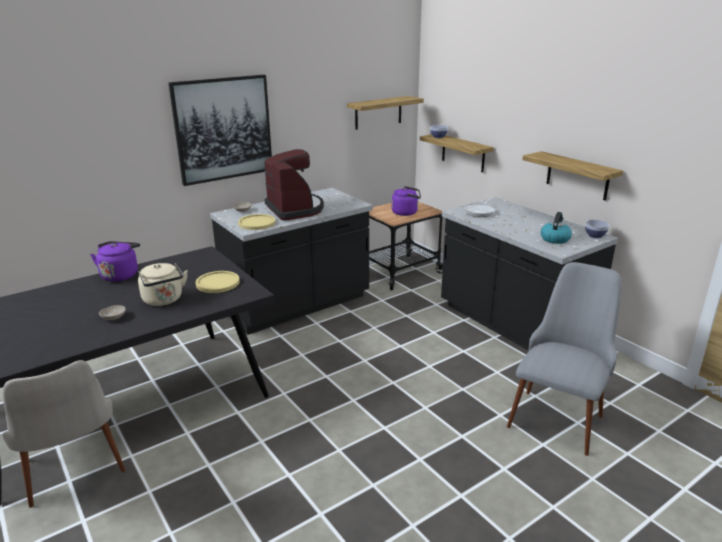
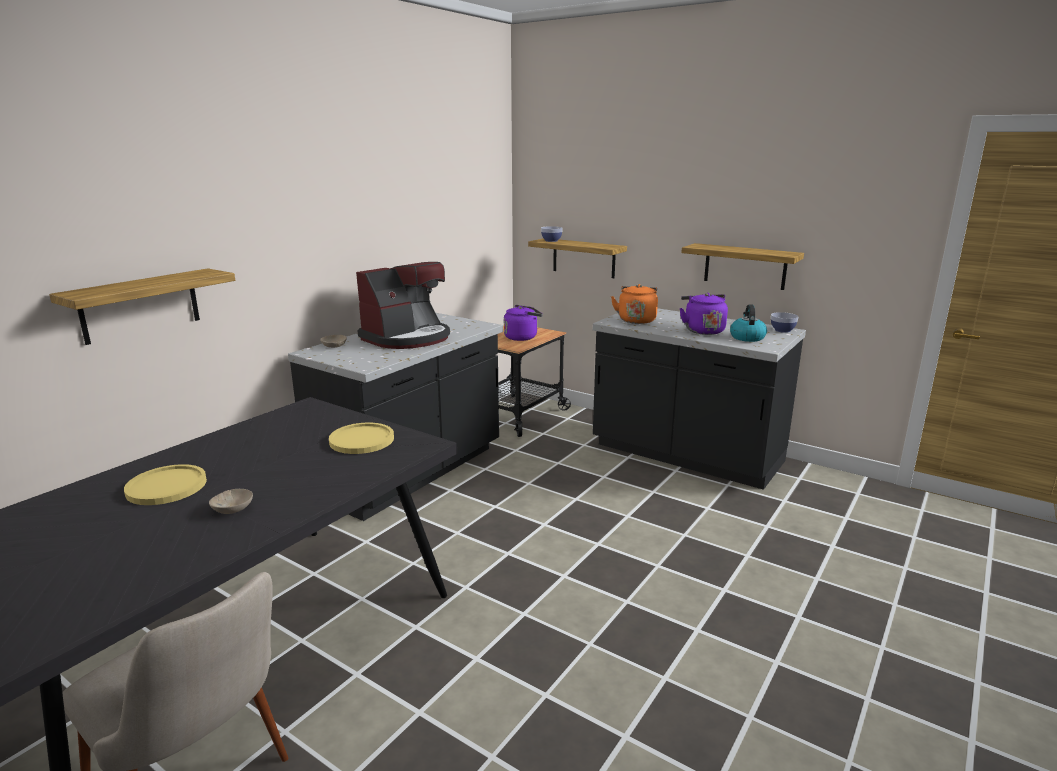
camera: 20 degrees left, 5 degrees down
(120, 275) = (194, 450): purple kettle -> purple kettle (702, 330)
(164, 300) = (298, 473): beige kettle -> none
(223, 129) = (300, 232): picture -> none
(257, 223) = (370, 358): yellow plate -> yellow plate (166, 486)
(295, 209) = (407, 338): coffee machine -> coffee machine turned 90 degrees clockwise
(378, 112) = (474, 214): shelf -> shelf (140, 306)
(480, 211) = (636, 320): frying pan -> orange kettle
(559, 412) = (805, 538): grey chair -> none

